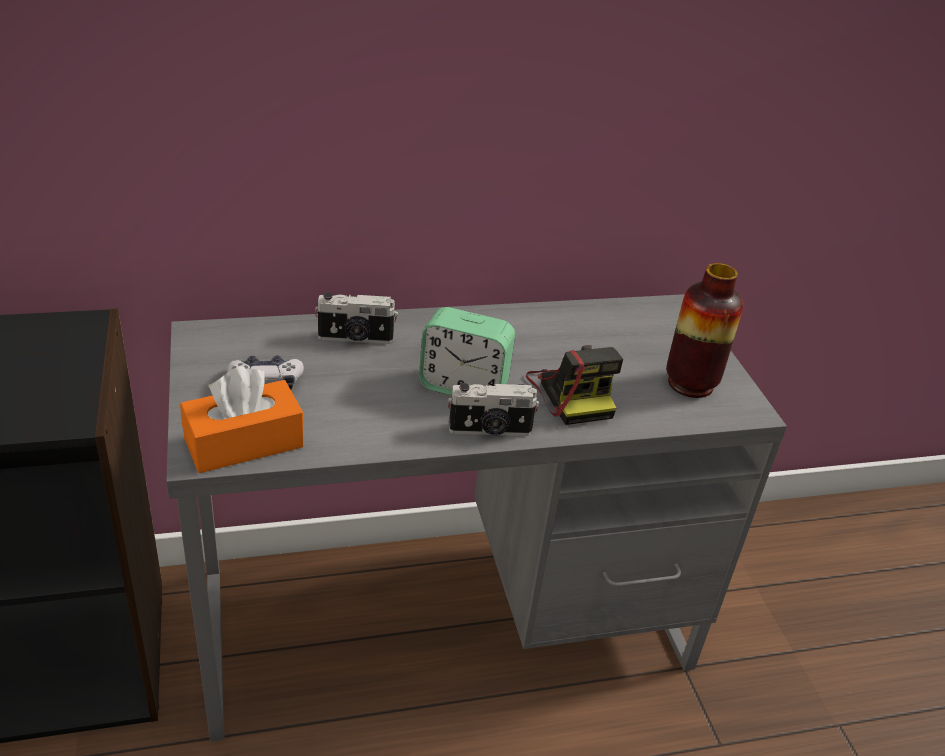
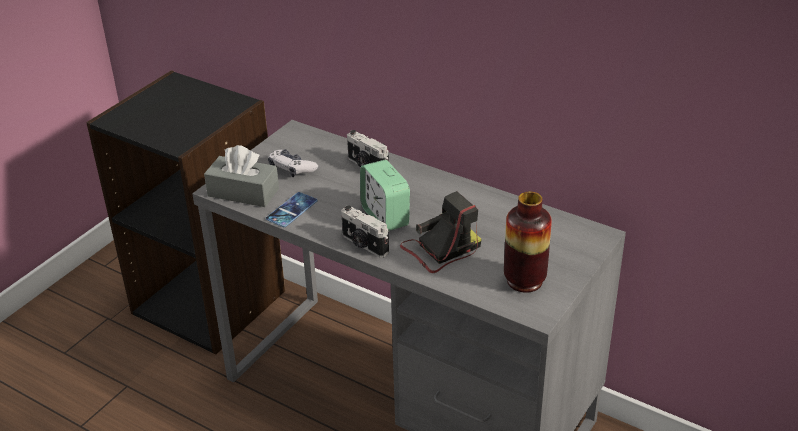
camera: 50 degrees right, 0 degrees up
(244, 443) = (243, 192): orange tissue box -> grey tissue box
(343, 433) = (291, 210): none -> phone
(572, 393) = (440, 249): camera -> camera turned 150 degrees counterclockwise

